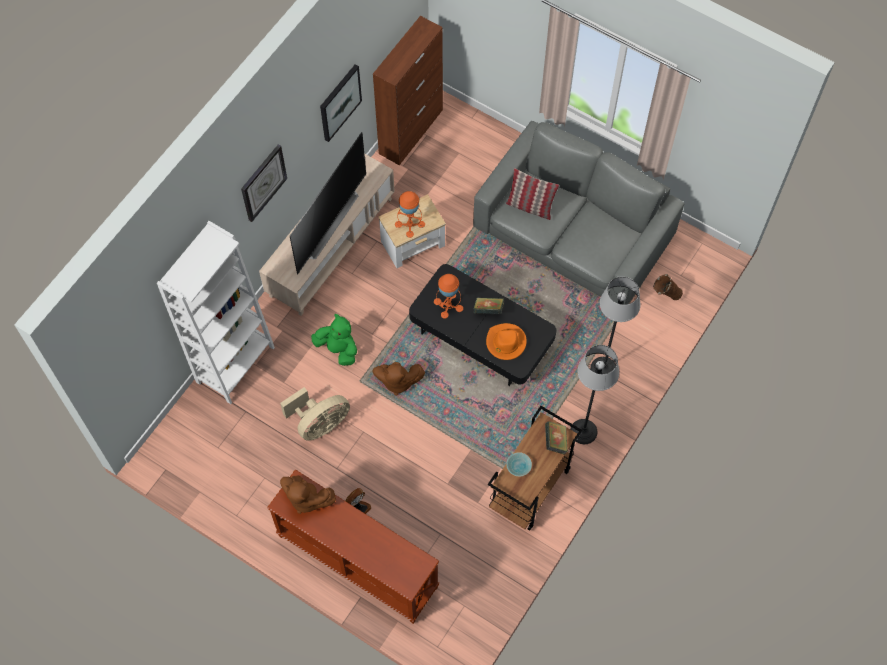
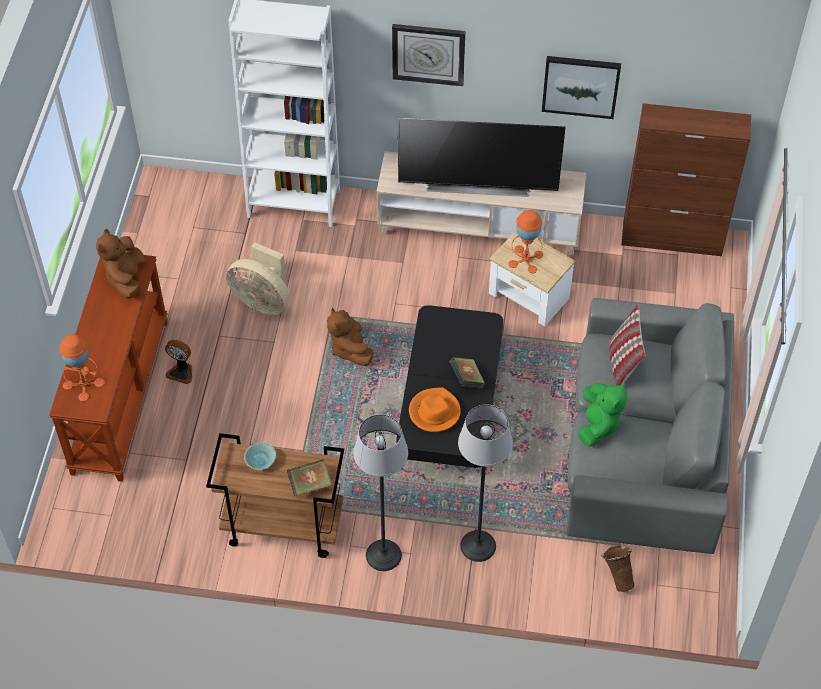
camera: 65 degrees right, 10 degrees down
(338, 349) = (360, 281): green plush toy -> green plush toy (598, 425)
(448, 305) = (451, 339): orange table lamp -> orange table lamp (83, 384)

